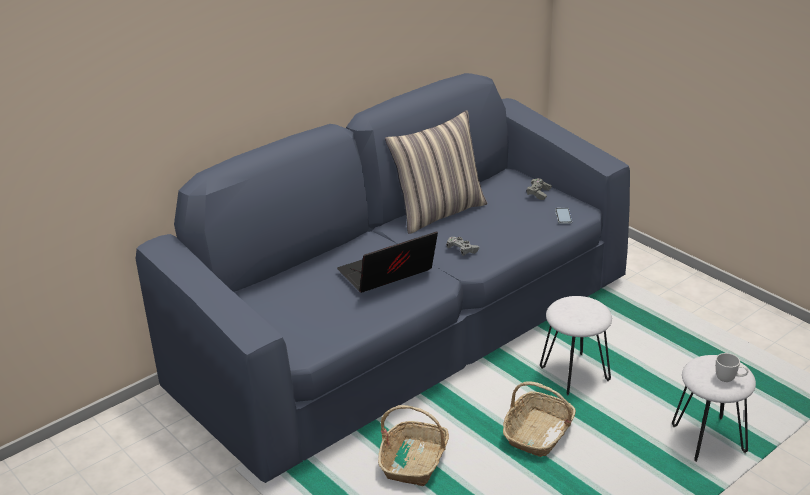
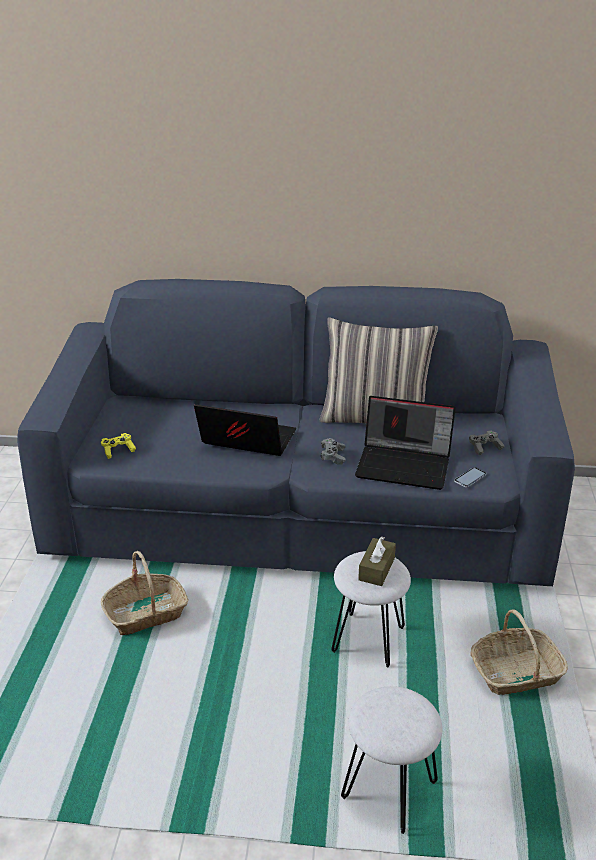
camera: 45 degrees right, 0 degrees up
(305, 335) = (118, 450): none -> yellow game controller
(513, 230) = (405, 465): none -> laptop
(538, 433) = (260, 664): basket -> basket (516, 673)
(580, 307) = (376, 569): none -> brown tissue box
(729, 379) = (392, 731): white mug -> none

